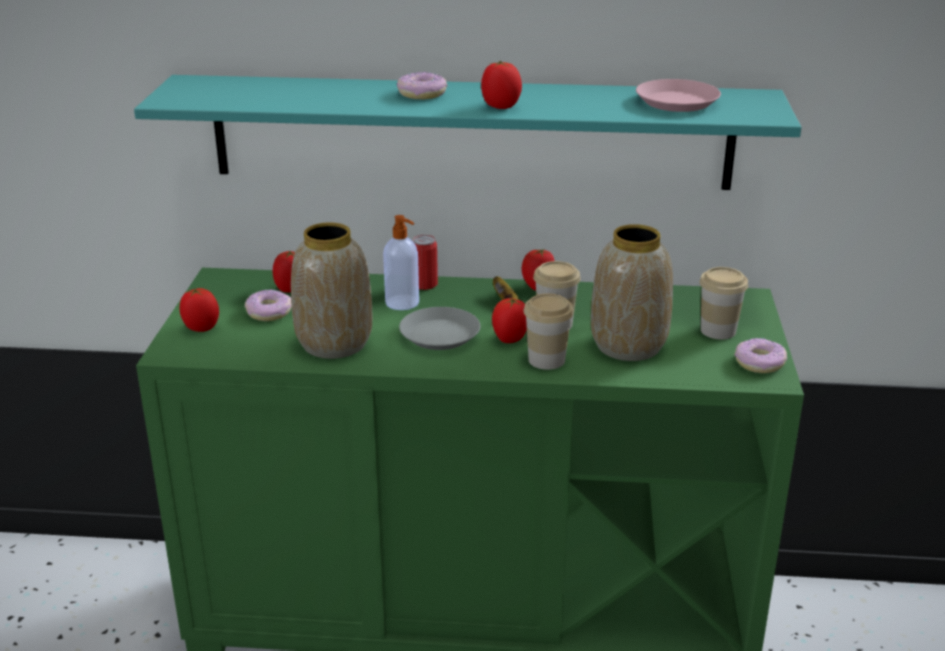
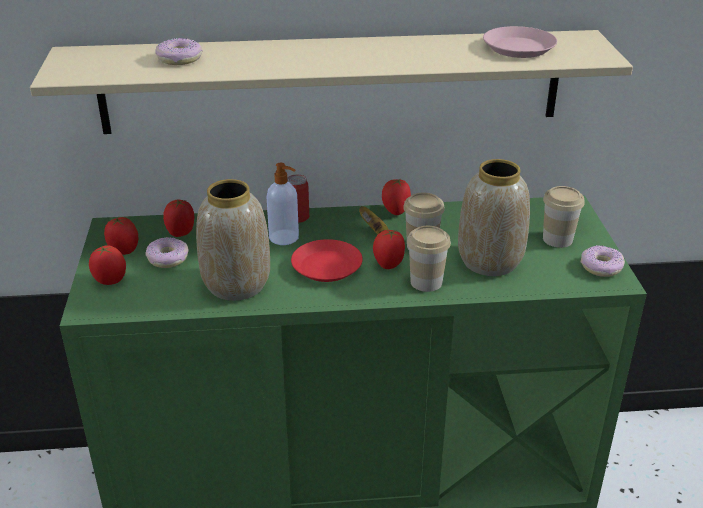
camera: 10 degrees left, 5 degrees up
(421, 94) = (294, 53): donut -> donut (179, 59)
(439, 335) = (326, 266): grey plate -> red plate
(470, 132) = (332, 82): turquoise shelf -> beige shelf
(500, 106) = (370, 62): tomato -> tomato (123, 251)

